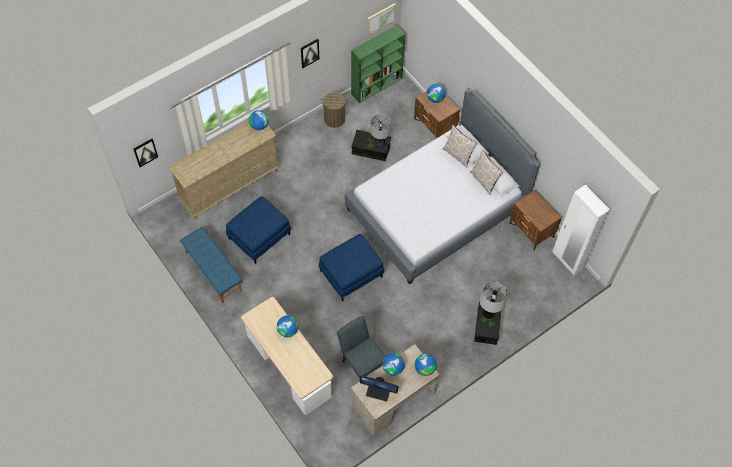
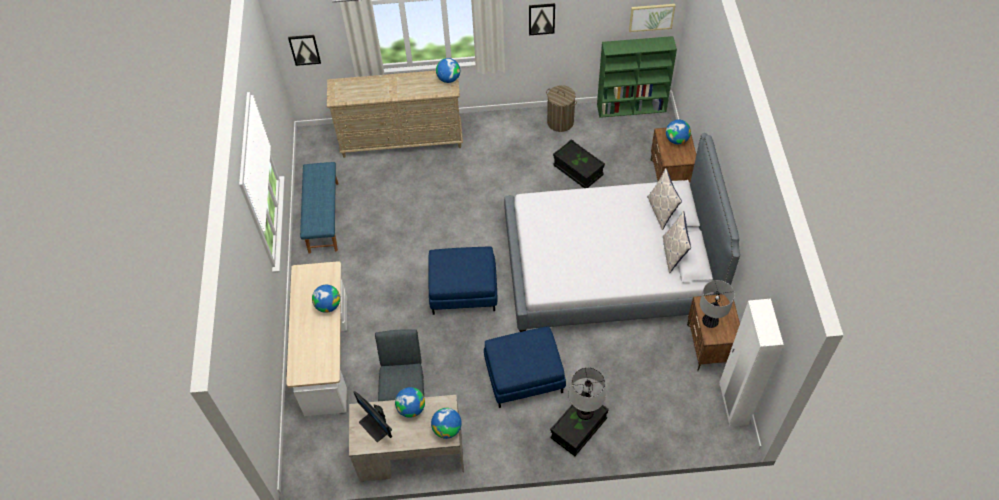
camera: 35 degrees right, 5 degrees down
(259, 236) = (395, 204): blue ottoman -> blue ottoman (524, 376)
(380, 143) = (587, 165): table lamp -> table lamp (710, 322)

